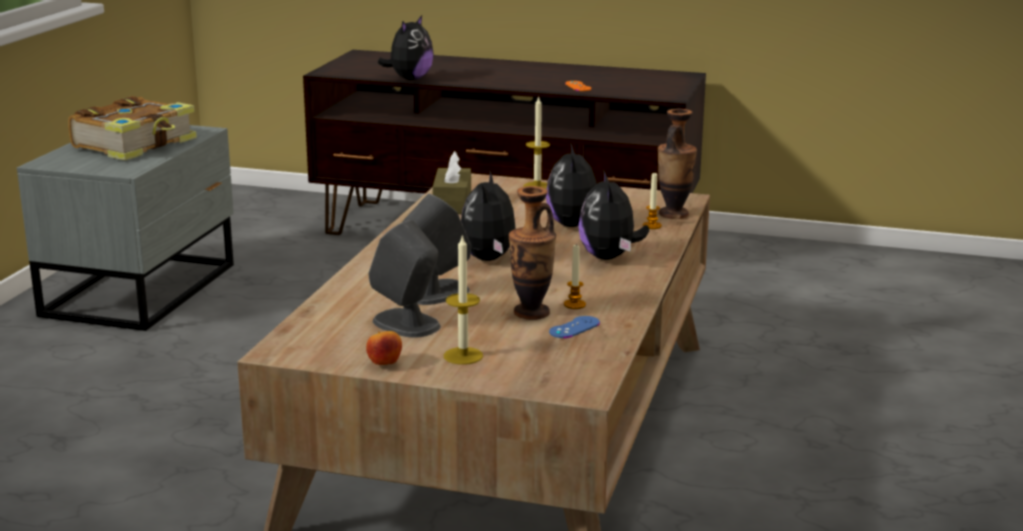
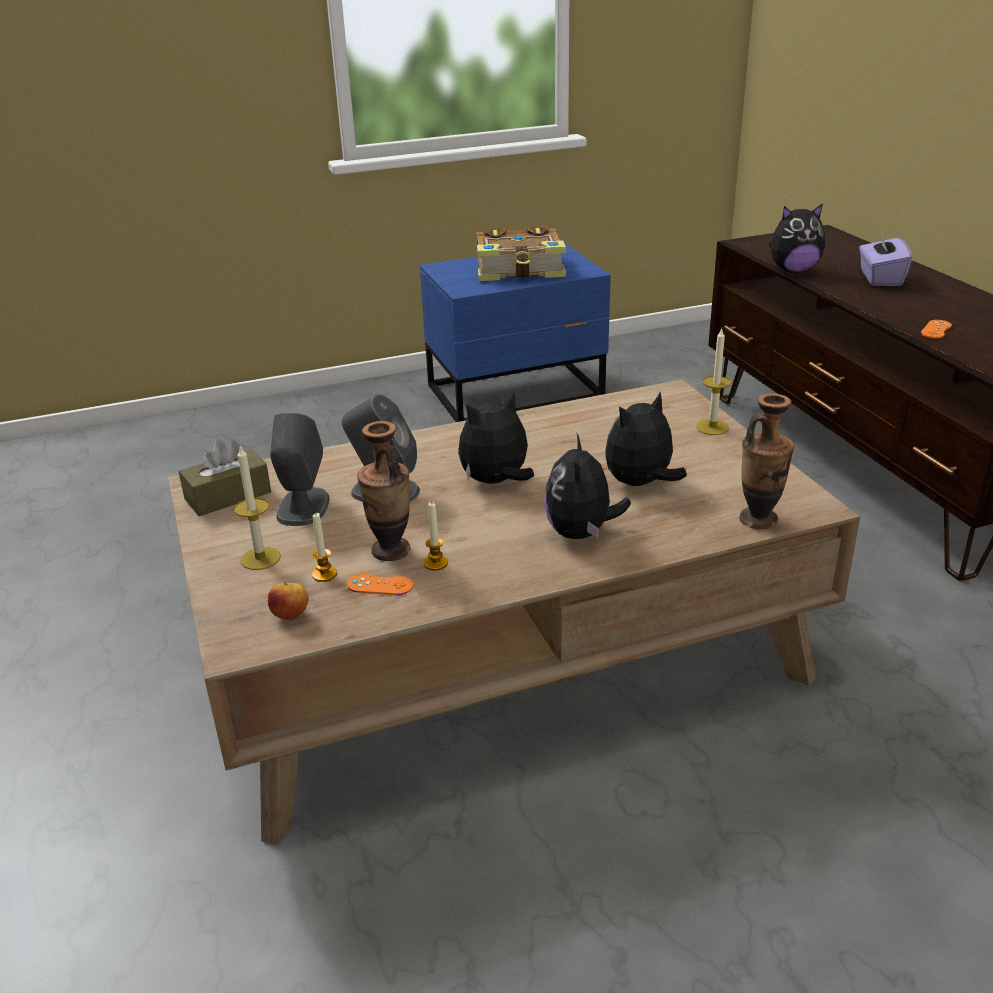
camera: 55 degrees right, 10 degrees up
(145, 289) = (518, 393): grey nightstand -> blue nightstand
(384, 364) = (211, 533): apple -> apple (291, 616)
(452, 203) = (602, 412): brown tissue box -> brown tissue box (228, 496)
(475, 70) = (880, 278): none -> purple tissue box
(574, 327) = (380, 585): blue game controller -> orange game controller
(609, 257) = (581, 533): plush toy -> plush toy turned 45 degrees counterclockwise
(652, 226) = (704, 521): candle -> candle (324, 574)

